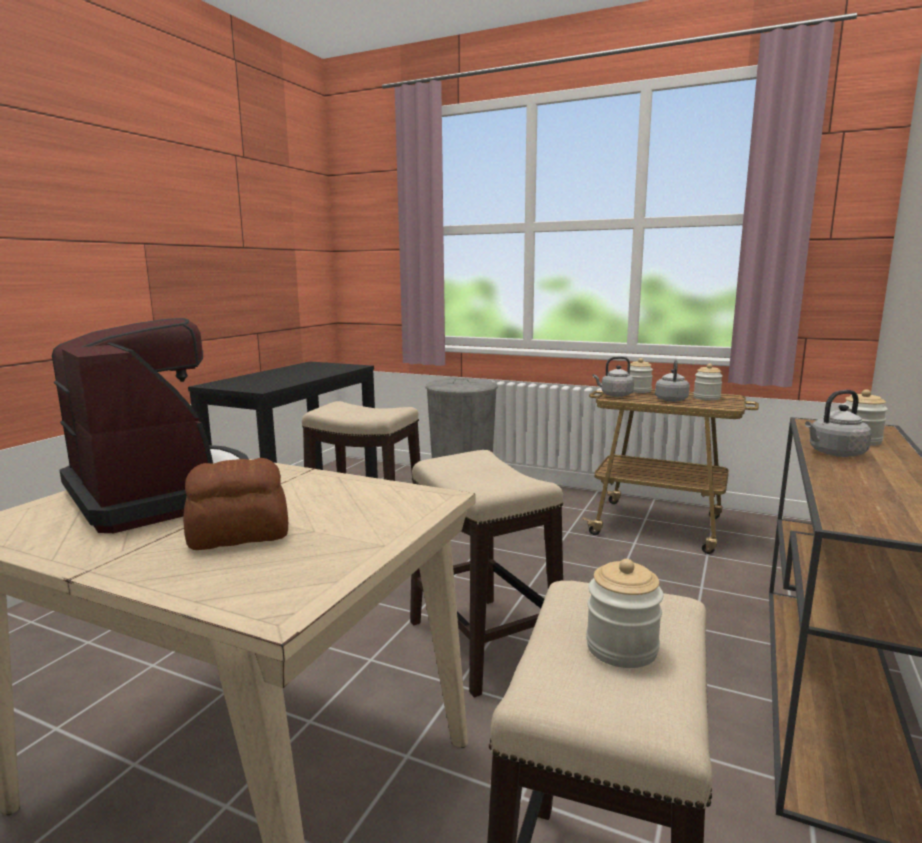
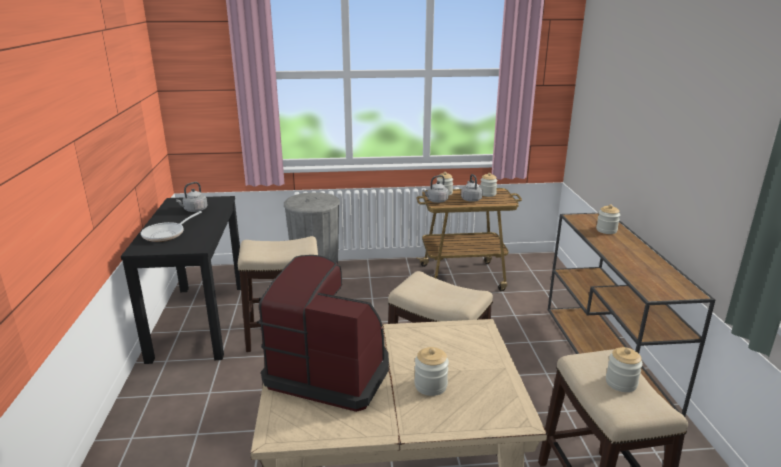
camera: 30 degrees left, 10 degrees up
(240, 535) = (430, 385): bread -> jar
(256, 379) = (167, 234): none -> frying pan
(834, 453) = (606, 244): grey kettle -> grey kettle (194, 210)

